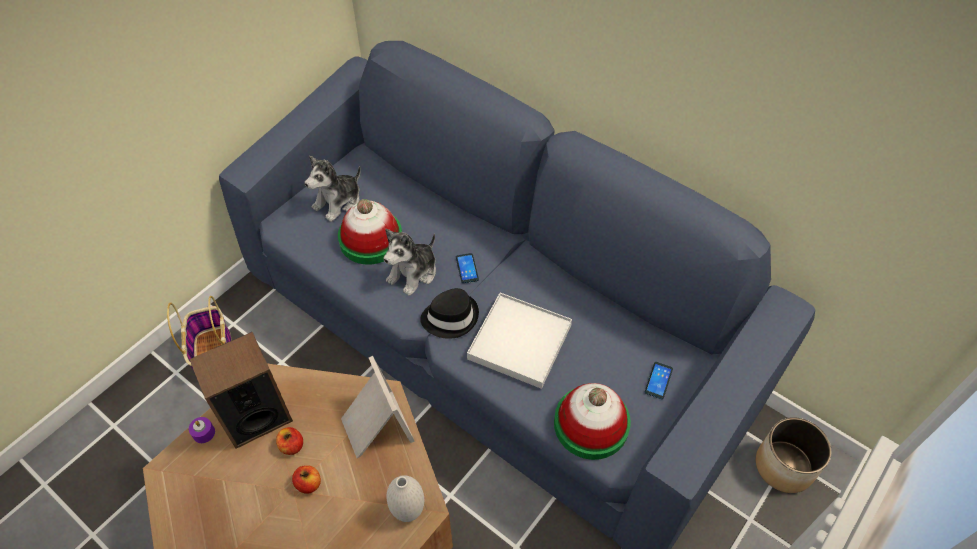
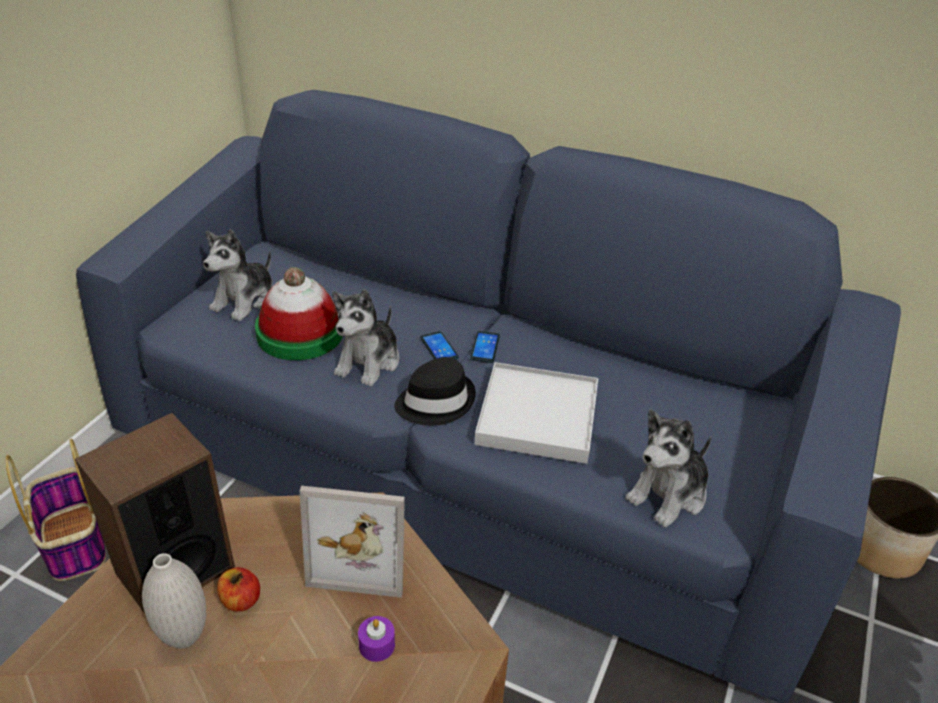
camera: 15 degrees left, 15 degrees down
(204, 433) = (91, 607): purple candle -> purple candle (377, 645)
(309, 484) = (280, 648): apple -> none
(374, 427) = (363, 554): picture frame -> picture frame turned 135 degrees clockwise
(408, 512) = (447, 658): white vase -> white vase (184, 637)
(591, 424) = (669, 494): hat -> plush toy
(658, 380) = (731, 433): phone -> phone (485, 347)

